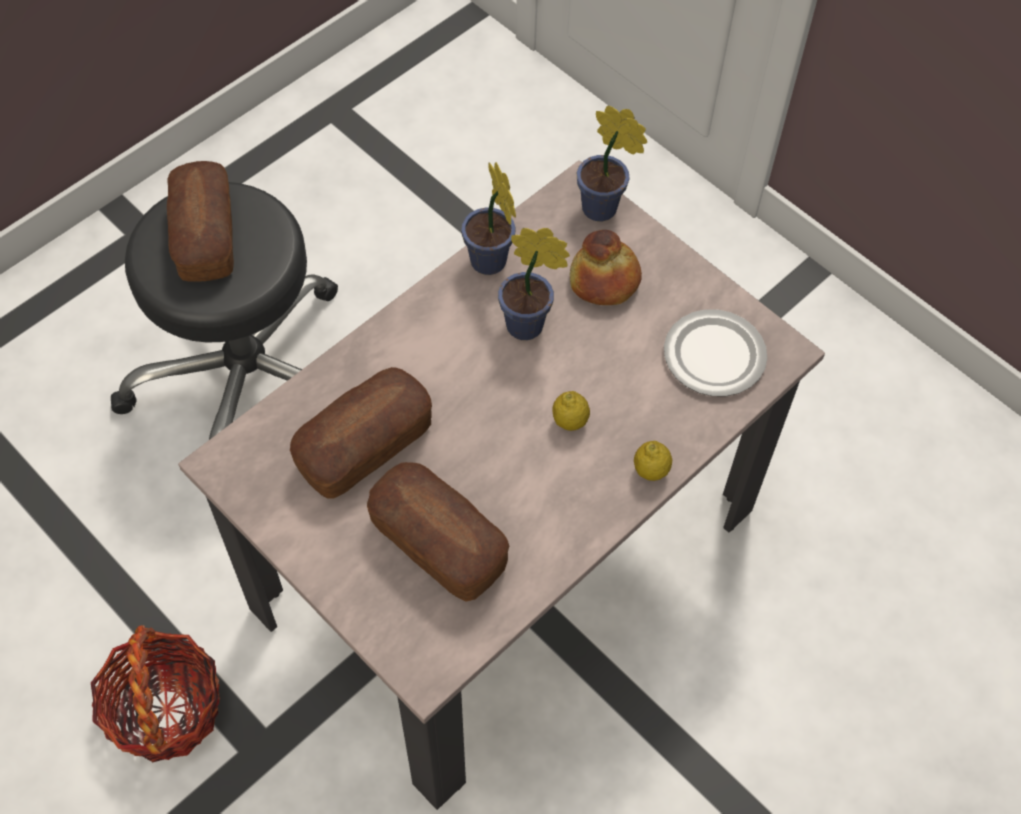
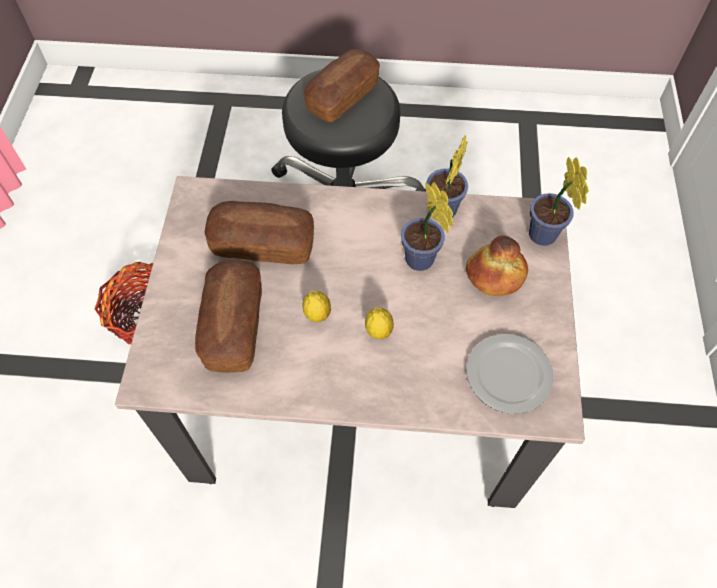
camera: 50 degrees right, 0 degrees up
(651, 471) = (388, 401): lemon -> lemon (317, 314)

